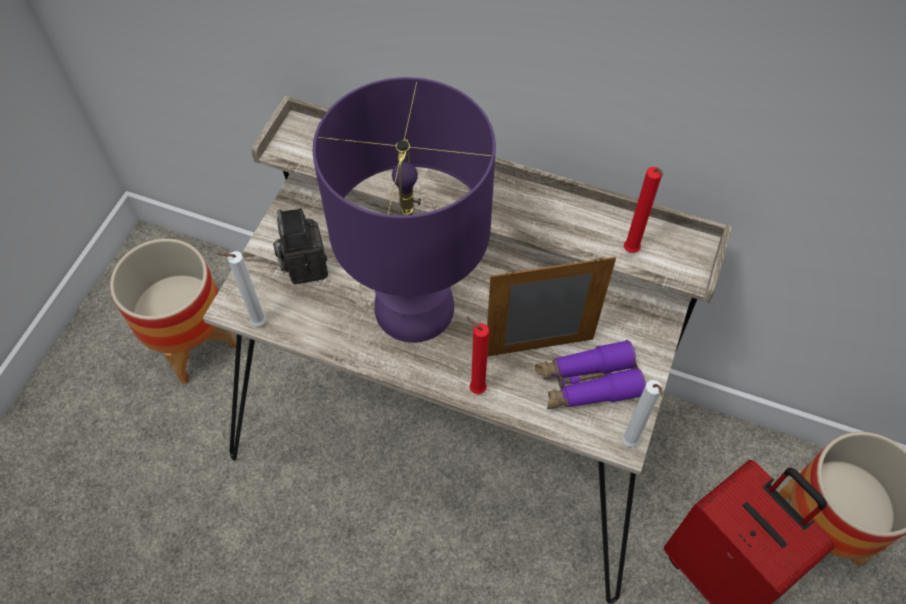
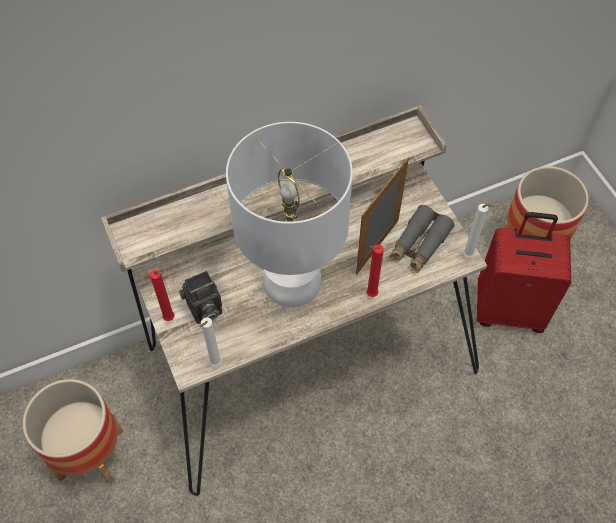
camera: 45 degrees left, 0 degrees up
(304, 265) = (204, 311): camera -> camera turned 60 degrees counterclockwise
(416, 307) = (292, 280): purple table lamp -> white table lamp
(587, 383) = (419, 244): purple binoculars -> grey binoculars
(631, 252) = (385, 156): red candle -> red candle (170, 319)

